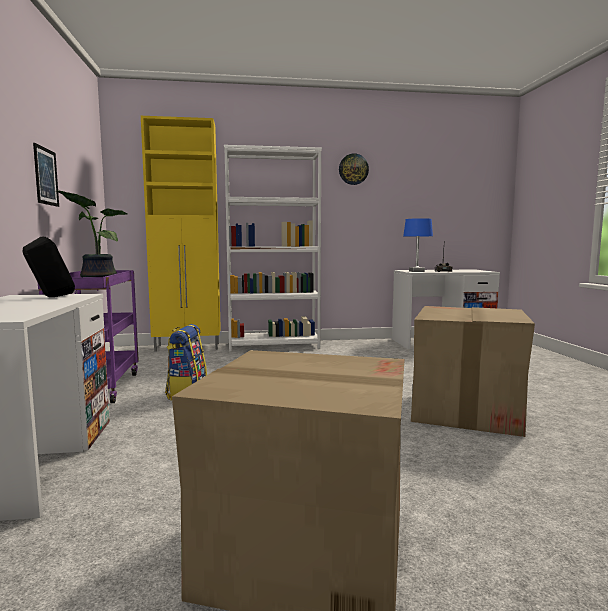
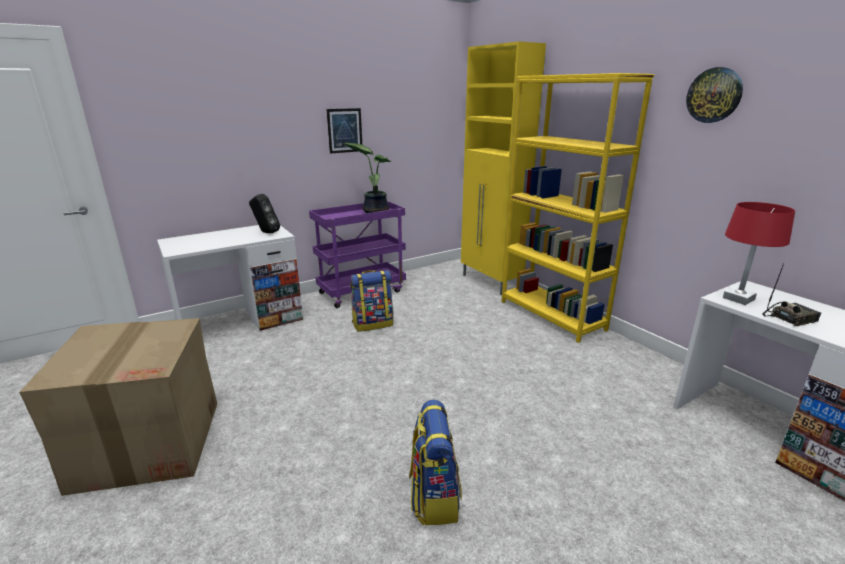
camera: 65 degrees right, 15 degrees up
(274, 346) = (551, 315): white bookcase -> yellow bookcase
(416, 271) = (738, 299): blue table lamp -> red table lamp
(466, 410) = (433, 497): cardboard box -> backpack

